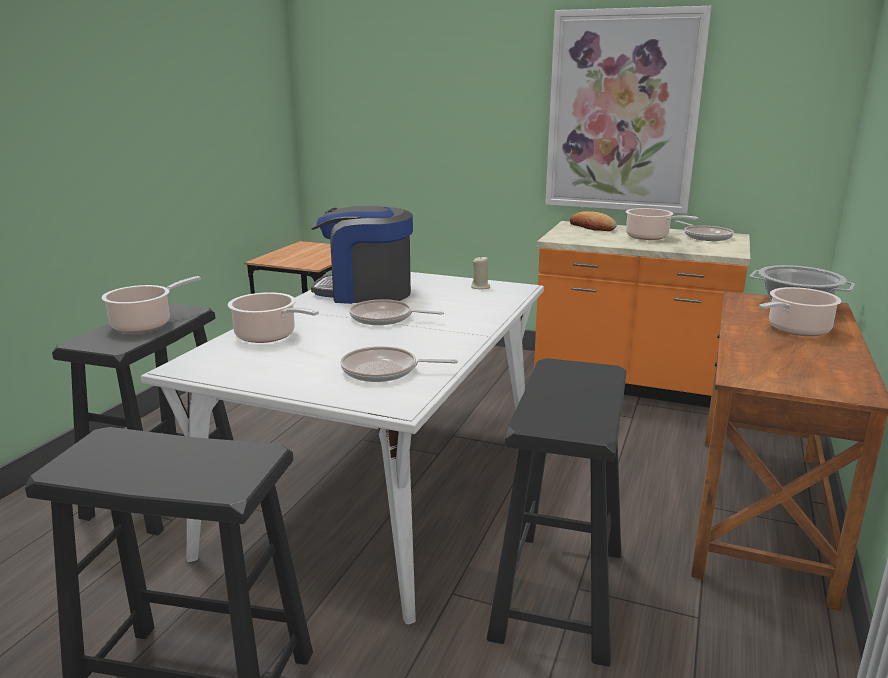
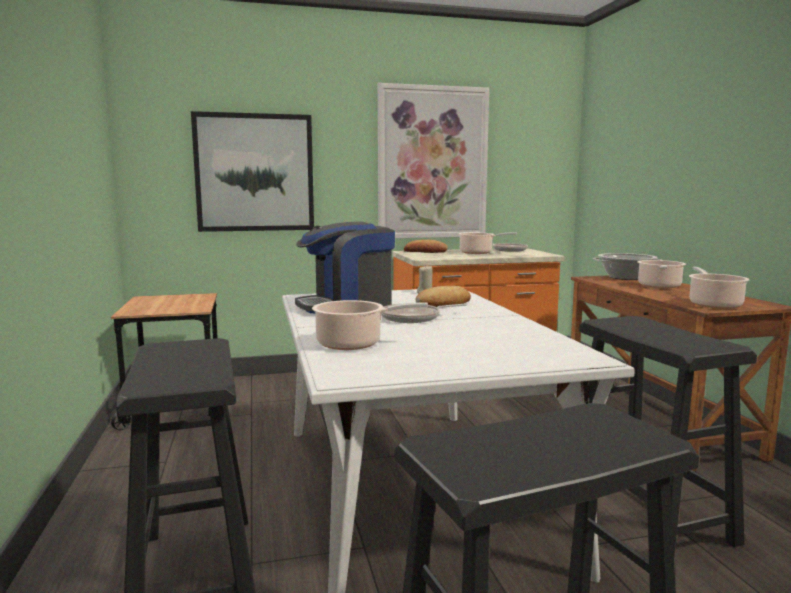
camera: 35 degrees left, 10 degrees down
(145, 324) = (186, 360): cooking pot -> cooking pot (713, 304)
(384, 371) = (517, 344): frying pan -> none
(416, 121) = (255, 173): none -> picture
(459, 305) = (443, 303): none -> bread

